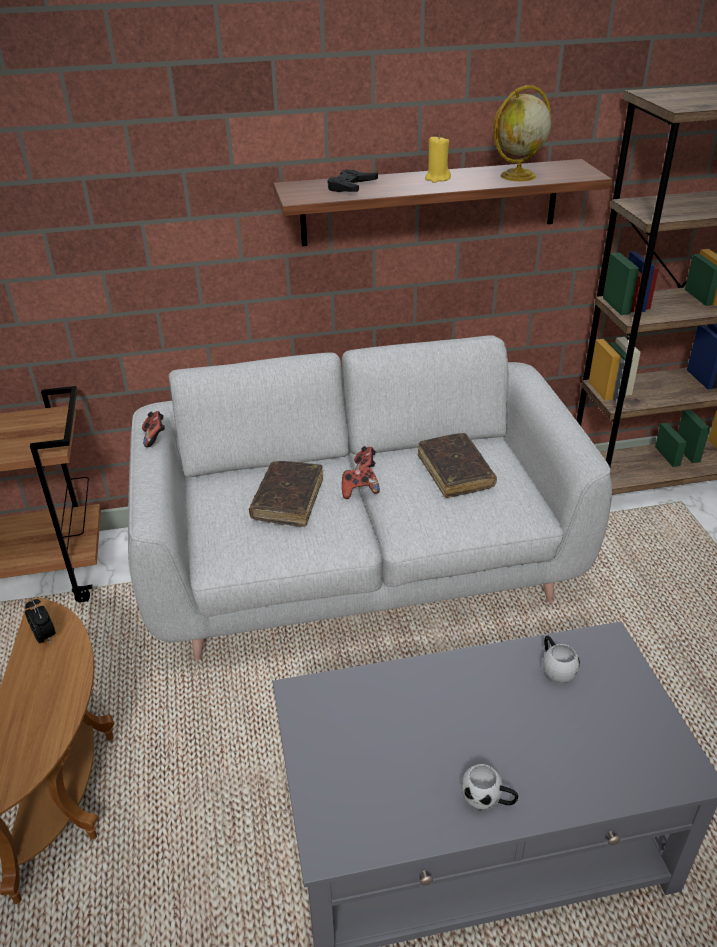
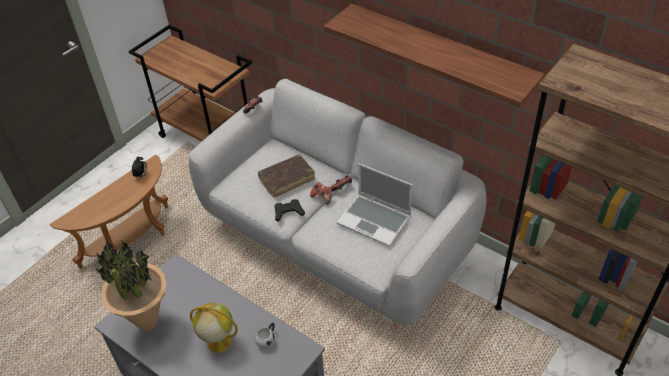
camera: 50 degrees right, 10 degrees up
(351, 187) = (376, 28): black game controller -> black game controller (288, 212)
(377, 795) = (147, 322): none -> potted plant
(437, 178) = (428, 45): yellow candle -> none
(455, 472) = (375, 220): brown book -> laptop
(488, 799) = (173, 357): white mug -> none
(517, 176) = (472, 68): globe -> globe (218, 341)

